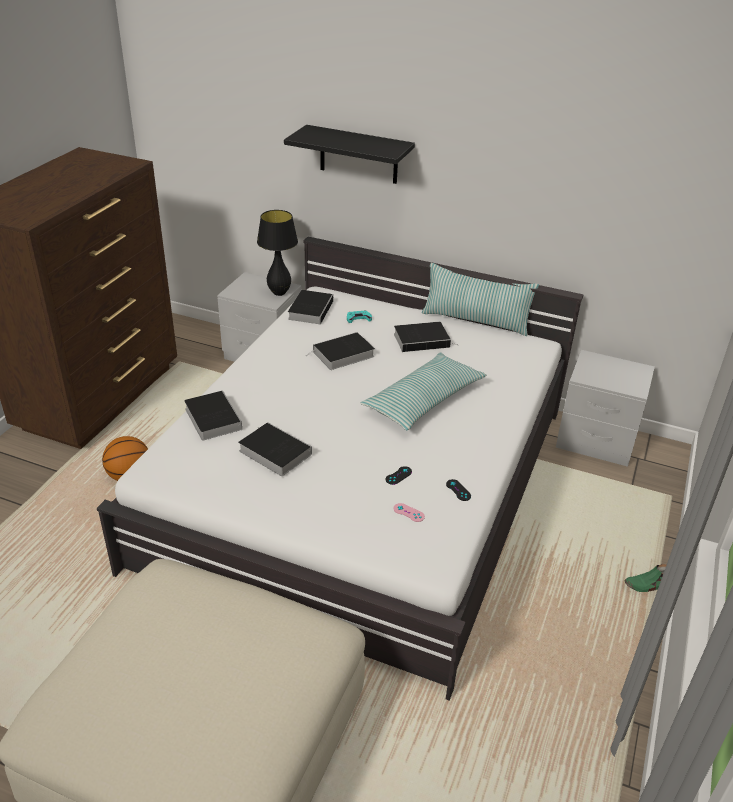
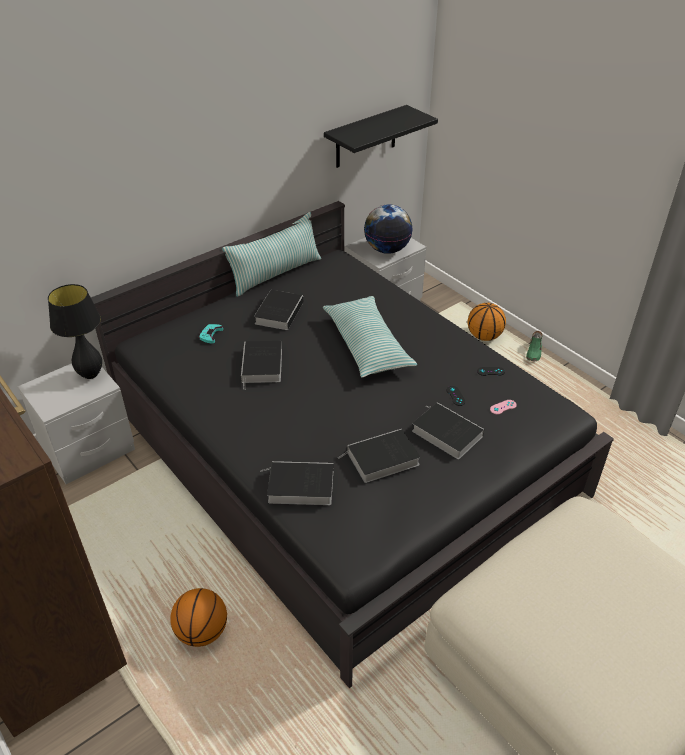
camera: 60 degrees left, 5 degrees up
(311, 309) = (165, 359): book -> book (445, 433)
(358, 155) = (117, 182): black shelf -> black shelf (366, 137)
(364, 484) = (341, 452): white bed -> black bed
(607, 376) = (387, 249): none -> globe
(632, 533) = (484, 336): none -> basketball

